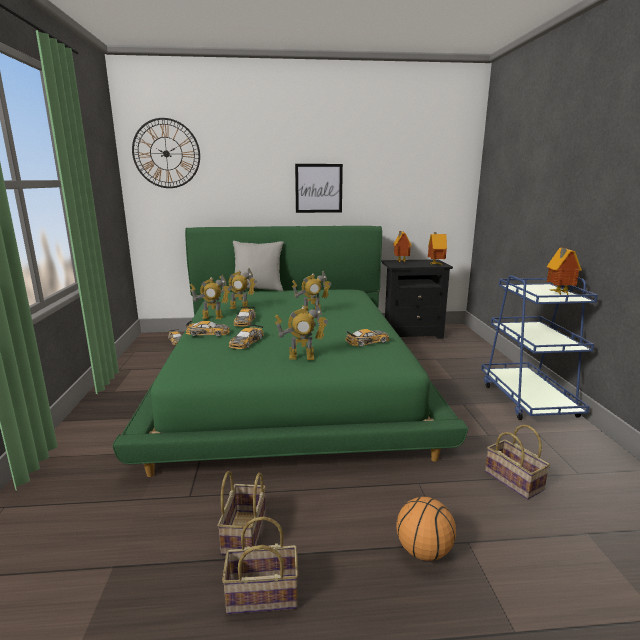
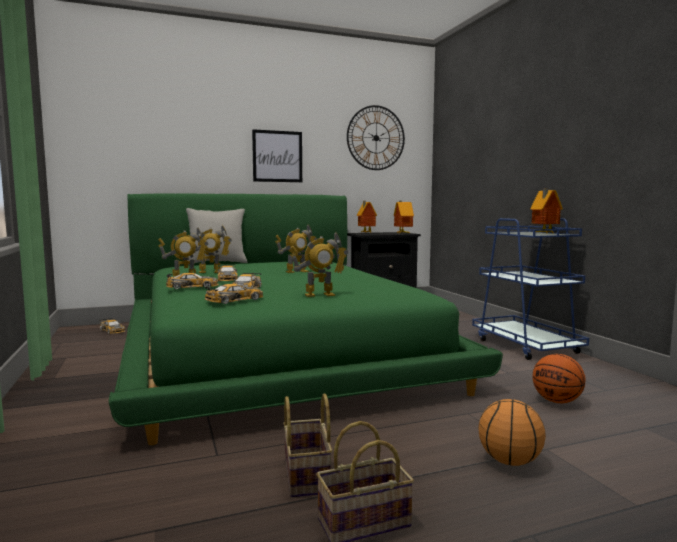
camera: 15 degrees left, 10 degrees down
(166, 153) = (104, 111): wall clock -> wall clock (376, 138)
(368, 341) = (378, 284): toy car -> toy car (235, 300)
(515, 481) = (557, 401): basket -> basketball

